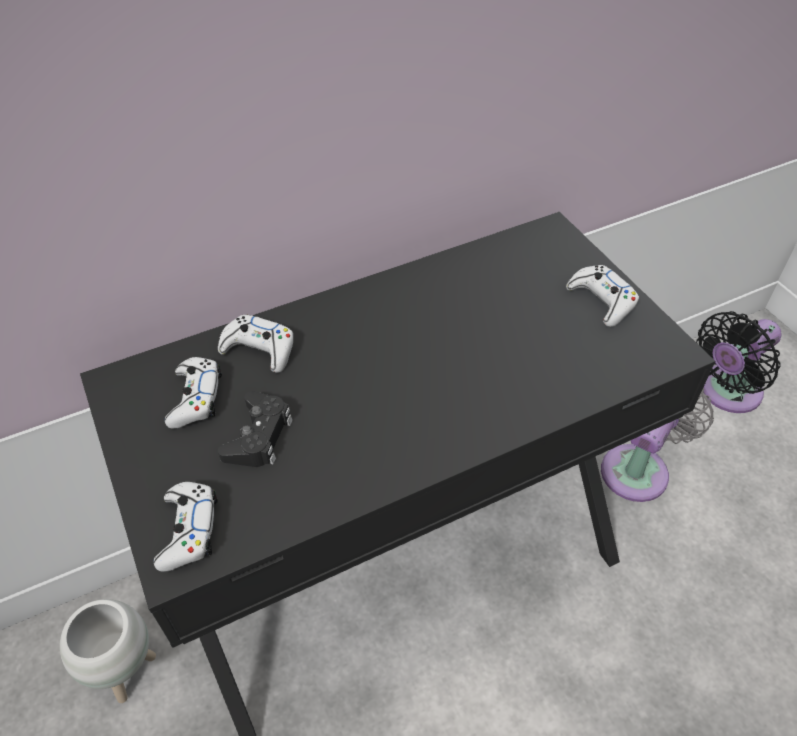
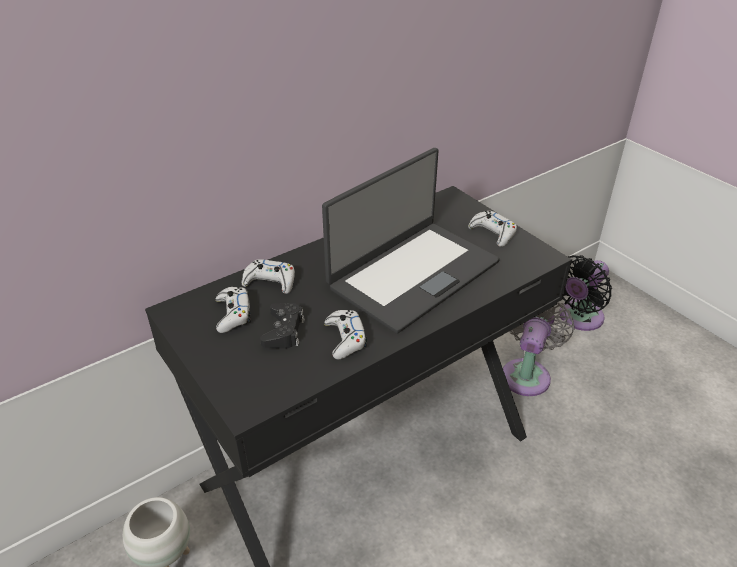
camera: 10 degrees left, 10 degrees down
(188, 531) = (250, 389): white game controller -> white game controller (345, 339)
(466, 359) = (412, 273): none -> laptop

